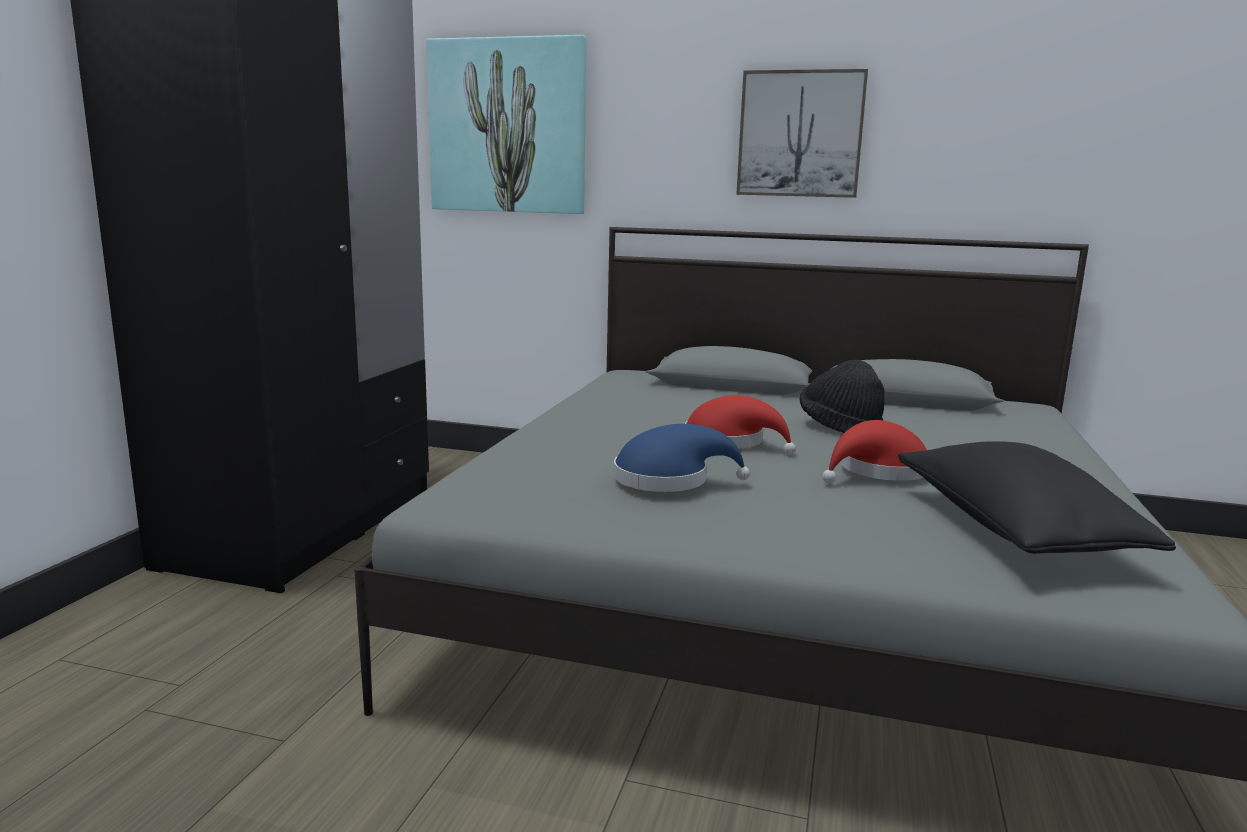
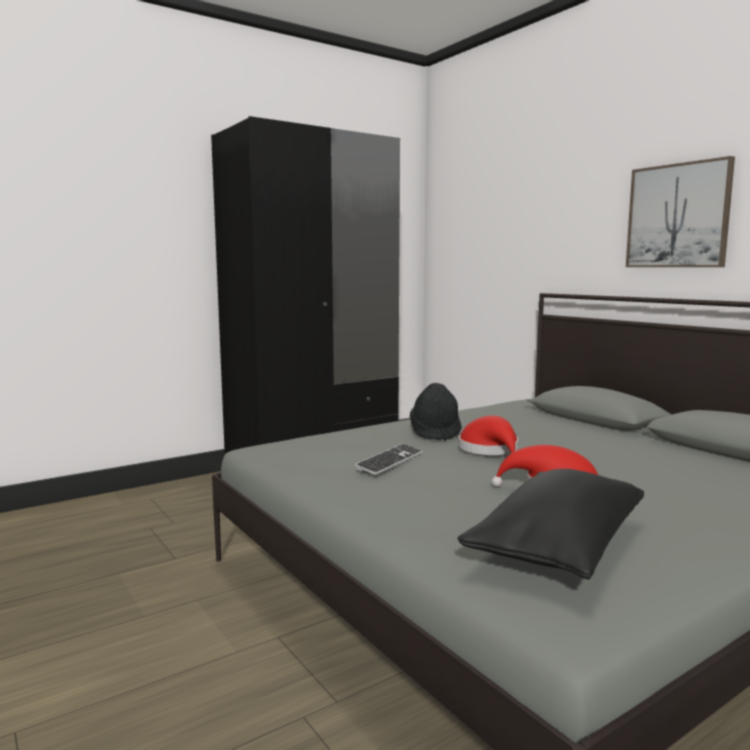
camera: 40 degrees right, 5 degrees down
(508, 127) = (488, 225): picture -> none
(669, 480) = (390, 461): blue hat -> keyboard
(840, 427) = (609, 458): black hat -> black hat (435, 432)

